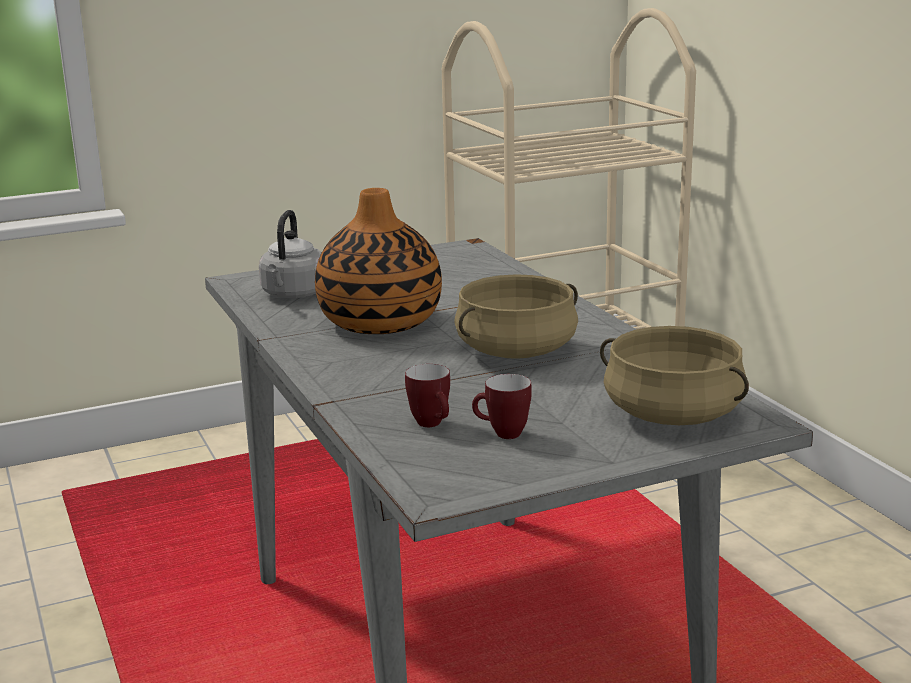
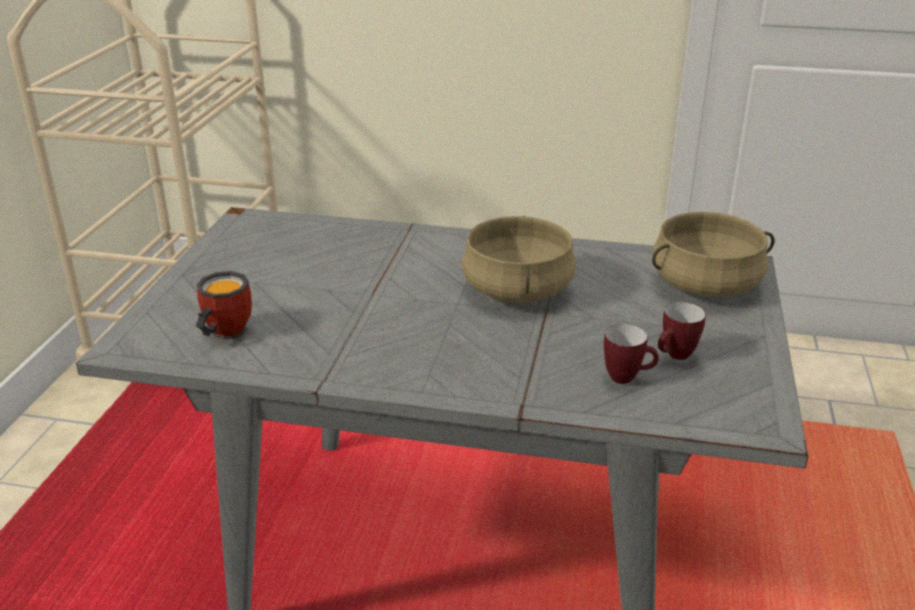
camera: 55 degrees left, 10 degrees up
(293, 295) = (223, 333): grey kettle -> mug
(380, 322) = (367, 319): vase -> none

